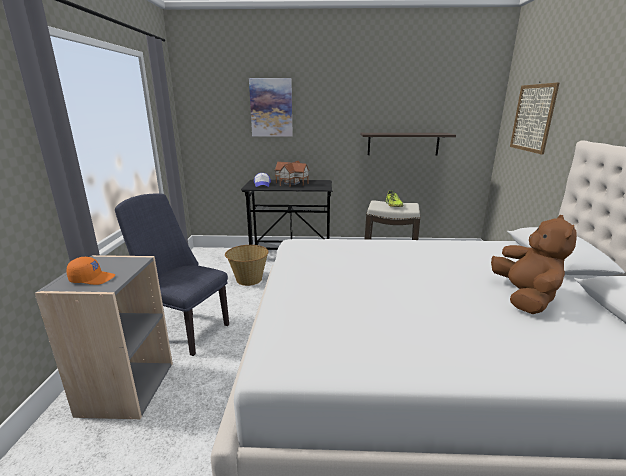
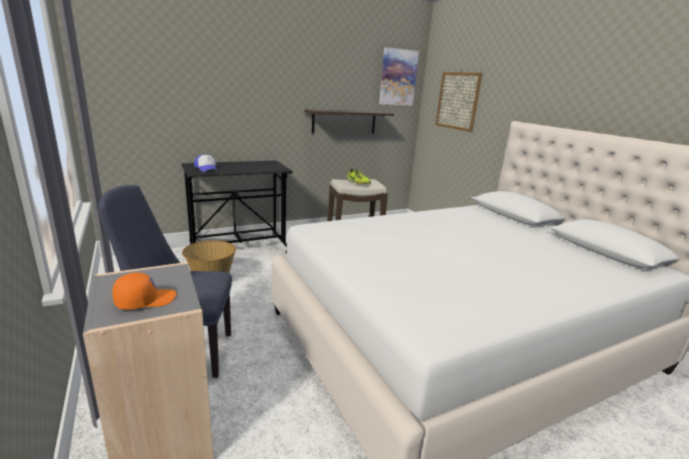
camera: 30 degrees left, 0 degrees up
(271, 108) = (205, 77): picture -> picture (398, 77)
(292, 183) = (240, 165): toy house -> none
(524, 298) = (529, 245): brown plush toy -> none

